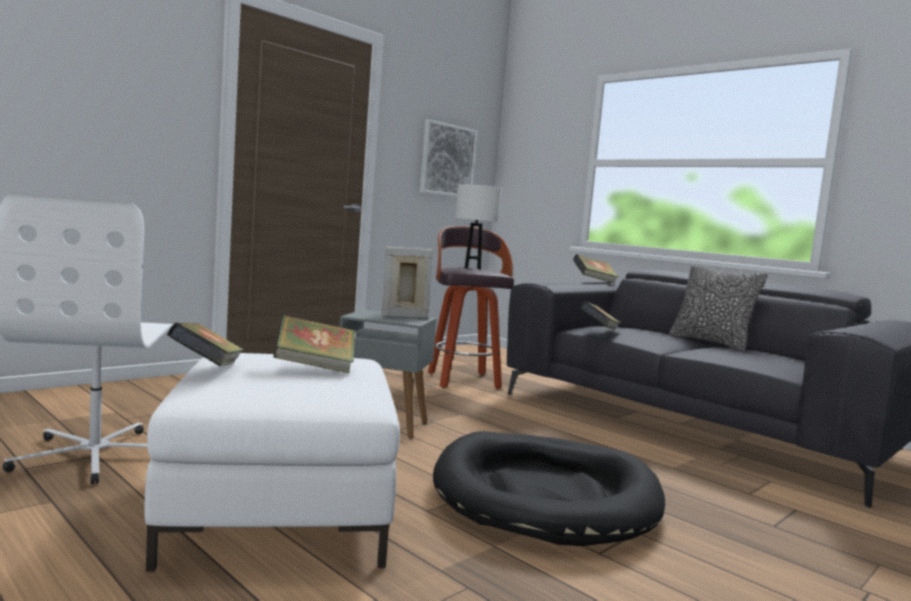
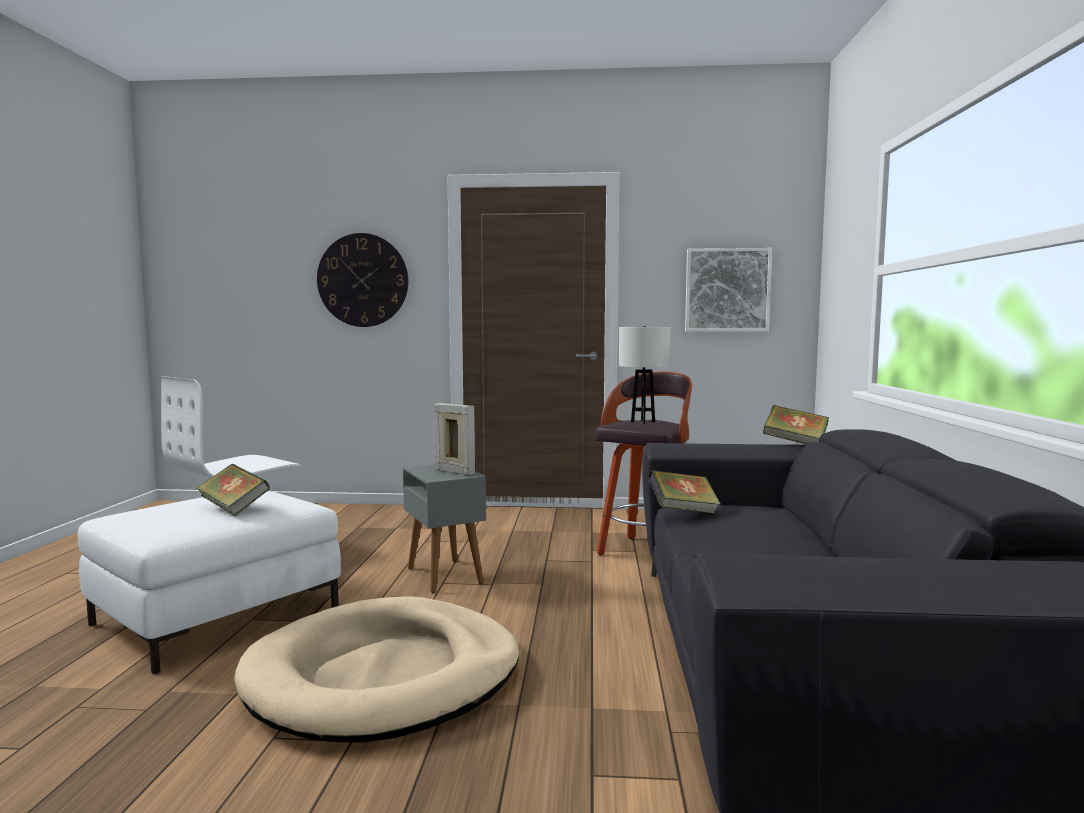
camera: 50 degrees right, 0 degrees up
(112, 86) = (363, 280): none -> wall clock
(206, 370) = (179, 499): book -> none
(545, 494) = (385, 676): black dog bed -> beige dog bed
(711, 343) = (828, 552): pillow -> none

